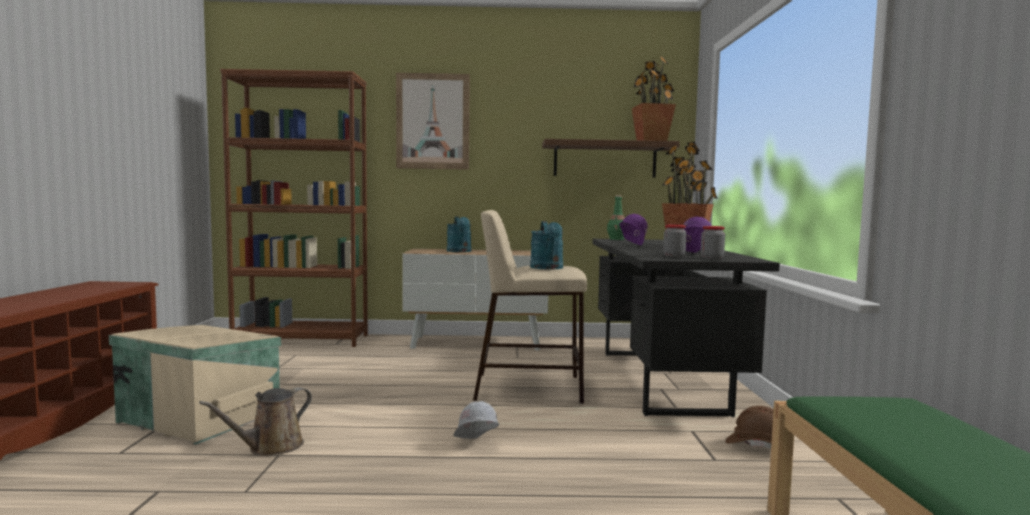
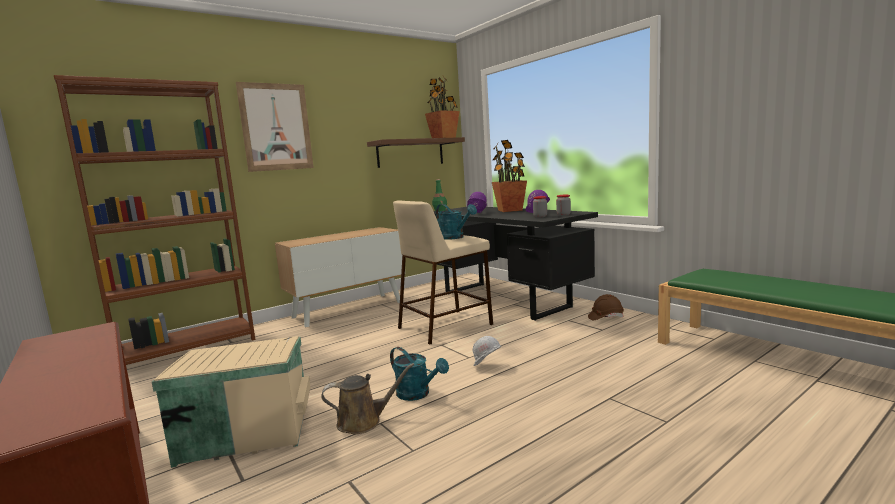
camera: 35 degrees left, 5 degrees up
(271, 447) = (363, 421): brown watering can -> brown watering can turned 105 degrees counterclockwise
(460, 251) = (327, 238): turquoise watering can -> turquoise watering can (418, 394)

